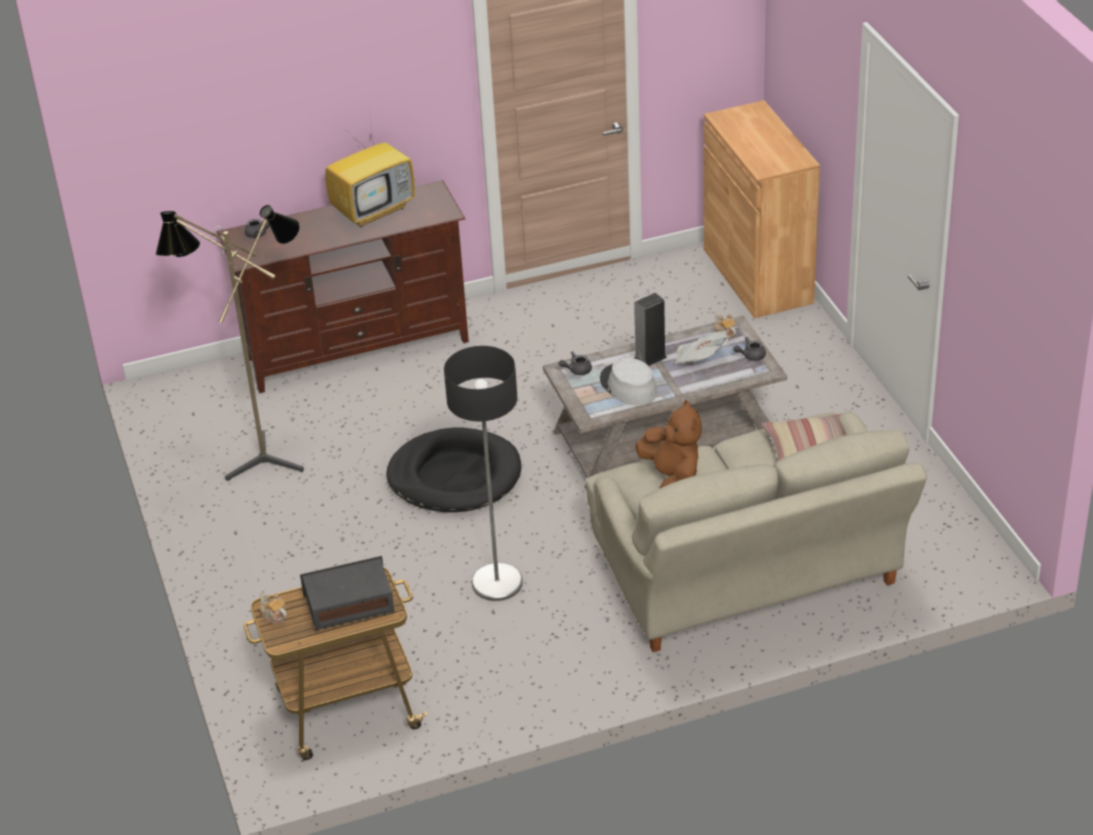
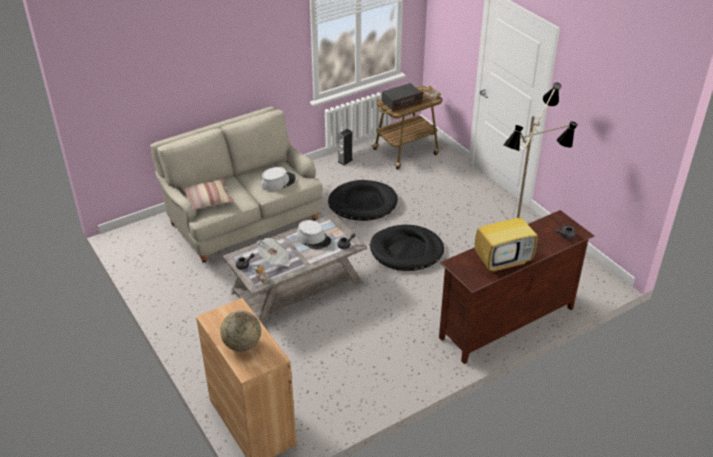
camera: 165 degrees right, 0 degrees up
(374, 210) = (503, 260): television -> television turned 150 degrees counterclockwise
(497, 583) = (362, 203): floor lamp -> black dog bed
(650, 358) = (305, 257): speaker -> speaker (345, 161)
(672, 478) = (278, 182): brown plush toy -> grey hat
(760, 132) = (242, 344): none -> globe

